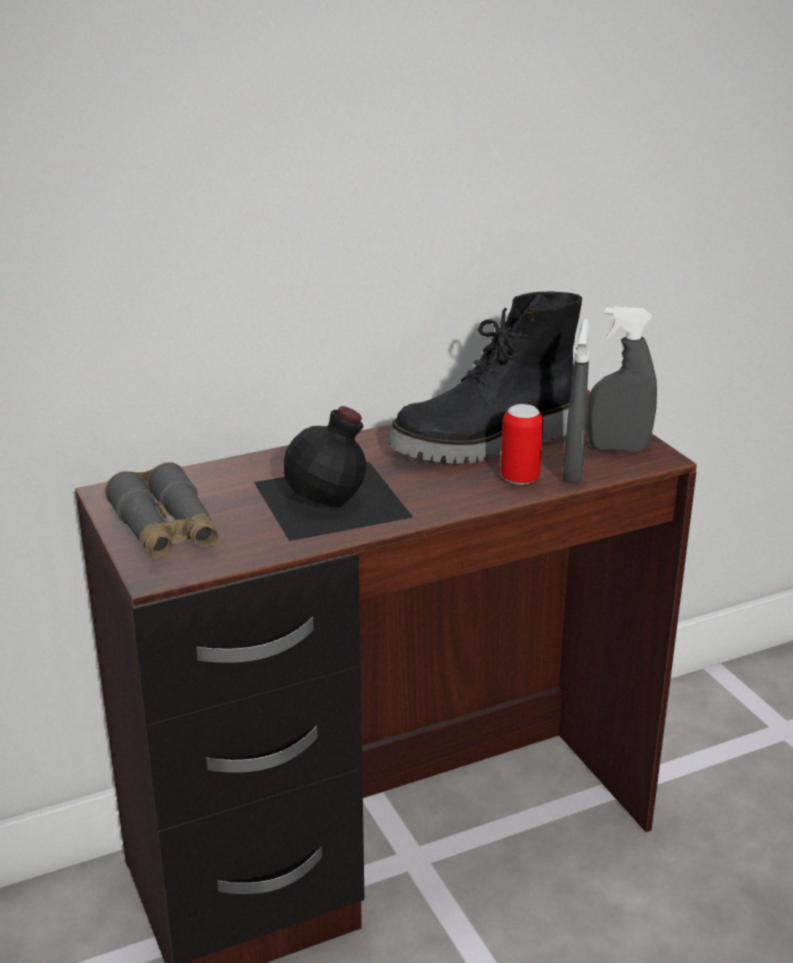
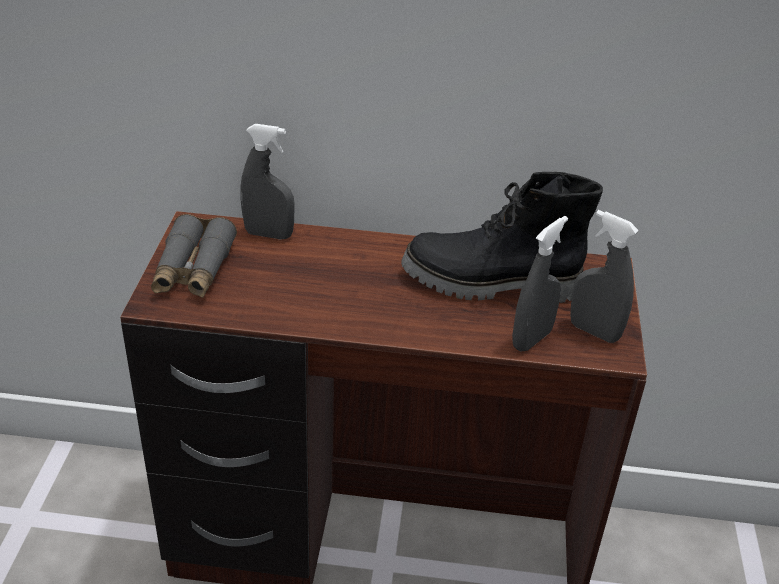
camera: 30 degrees right, 10 degrees up
(211, 474) = (268, 234): none -> grey spray bottle
(334, 500) = (327, 290): black bottle -> none
(520, 479) = (482, 328): can -> none

